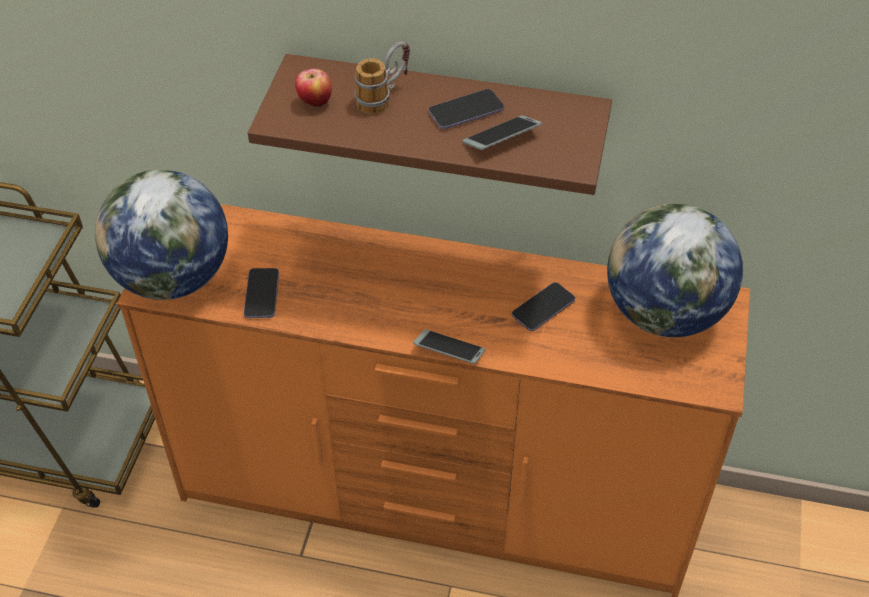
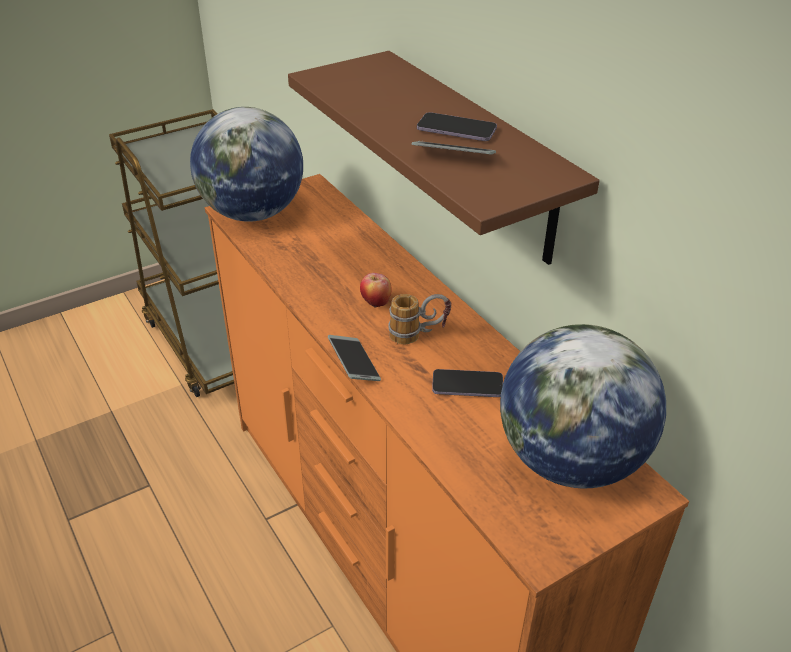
camera: 45 degrees right, 10 degrees down
(262, 294) = (287, 252): phone -> none
(315, 103) = (357, 79): apple -> apple (375, 303)
(384, 97) = (411, 96): mug -> mug (418, 335)

